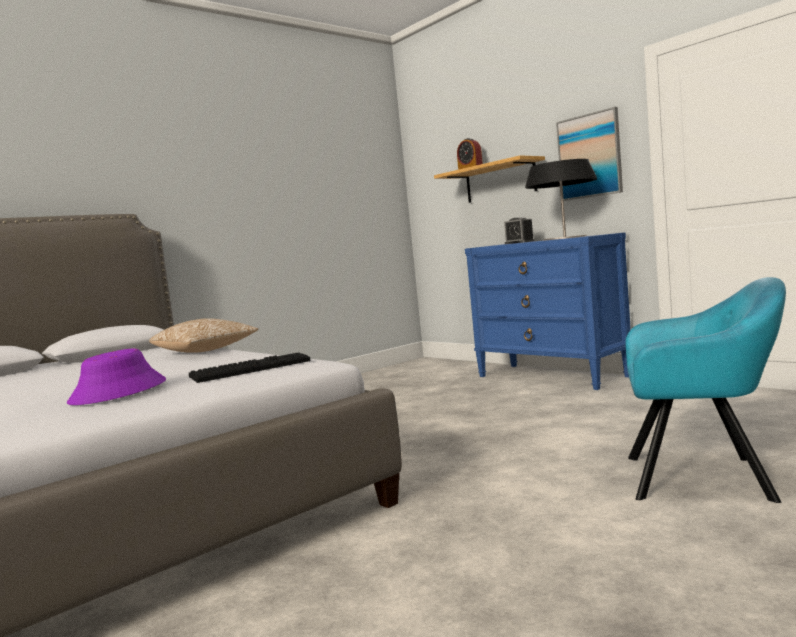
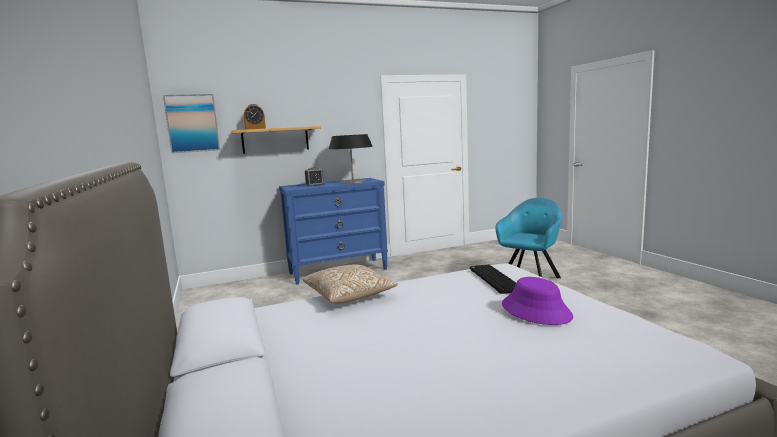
camera: 70 degrees left, 5 degrees up
(589, 156) = (347, 131): picture -> picture (192, 123)

